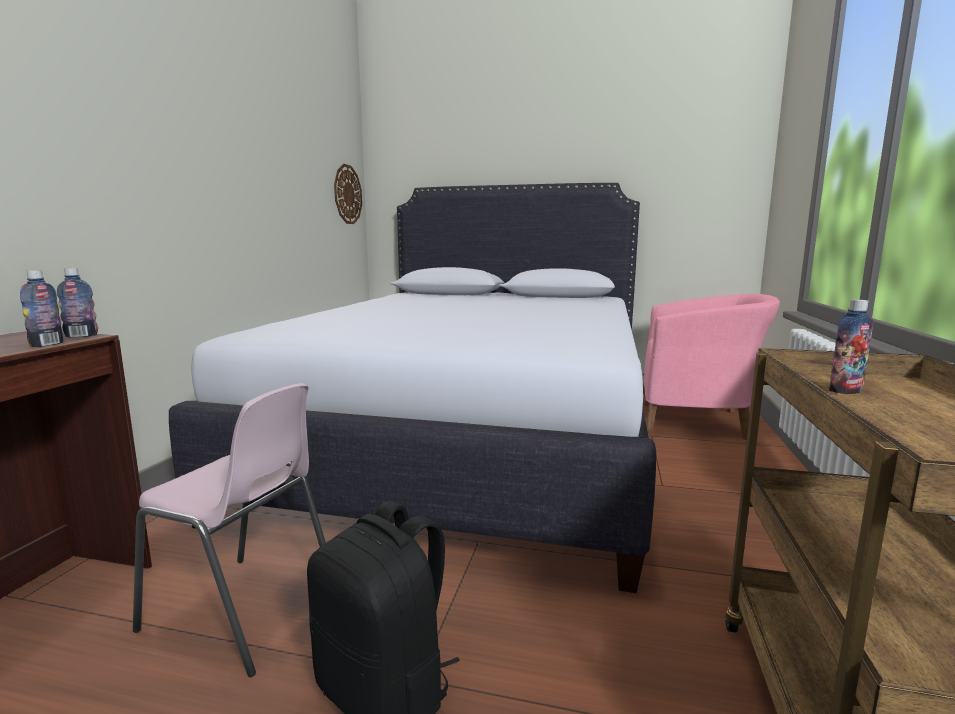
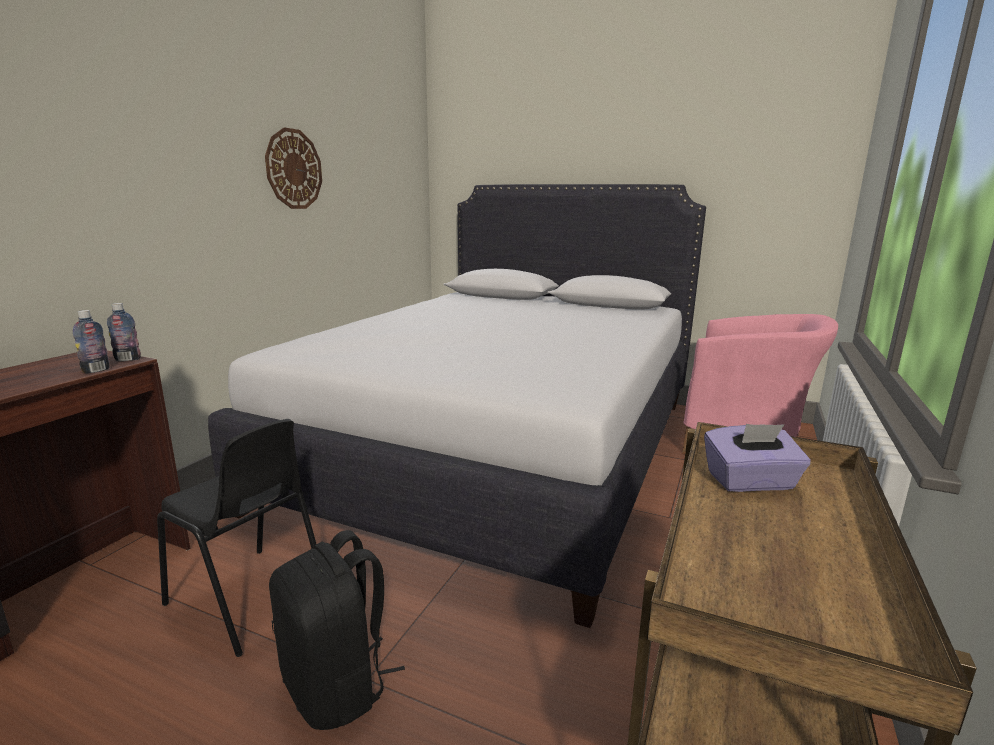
camera: 10 degrees right, 5 degrees up
(244, 613) = (249, 600): pink chair -> black chair
(347, 194) = (408, 192): wall clock -> wall clock (294, 169)
(845, 391) = (750, 482): bottle -> purple tissue box

